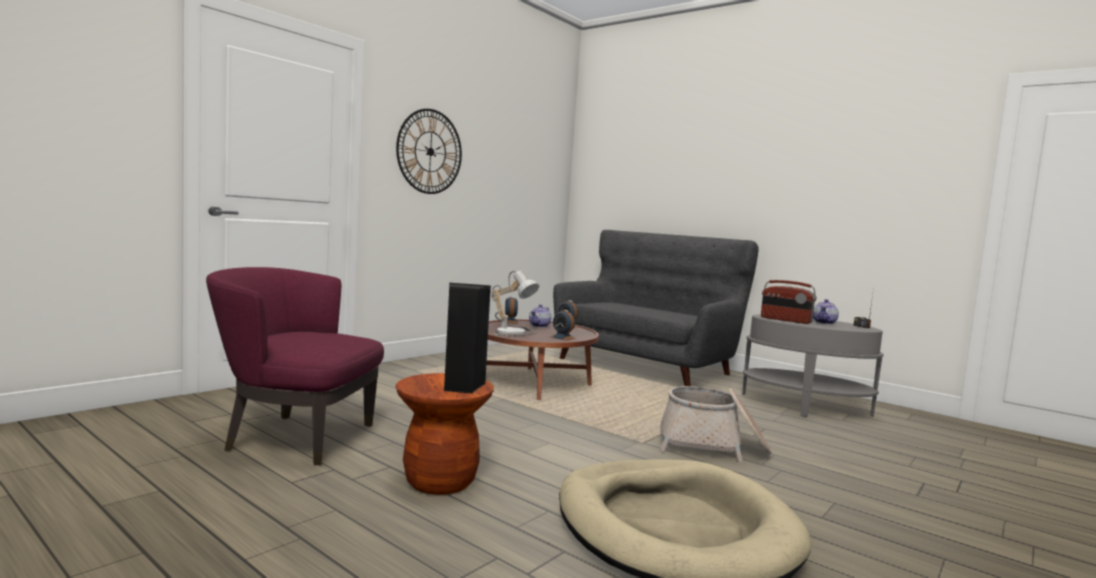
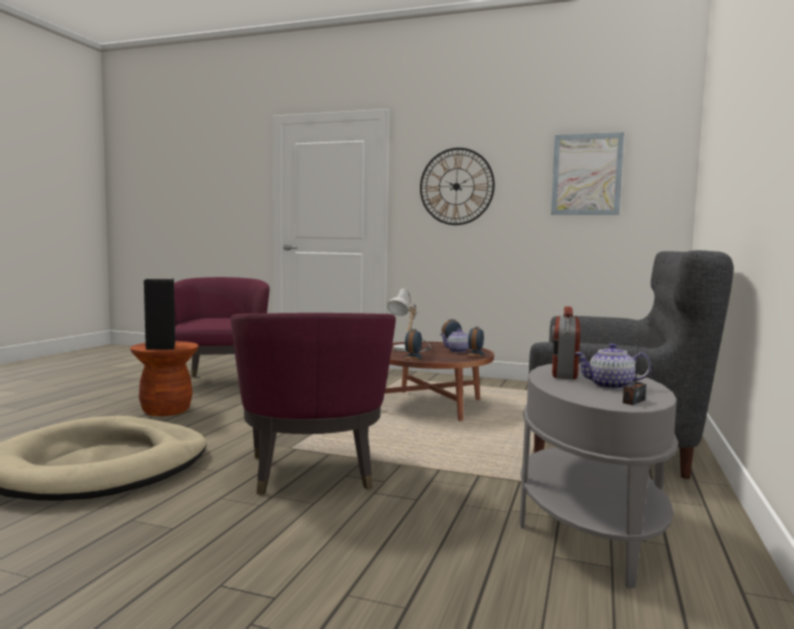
camera: 70 degrees right, 0 degrees up
(520, 158) = (586, 174): none -> picture
(712, 446) = (313, 474): basket -> purple armchair

